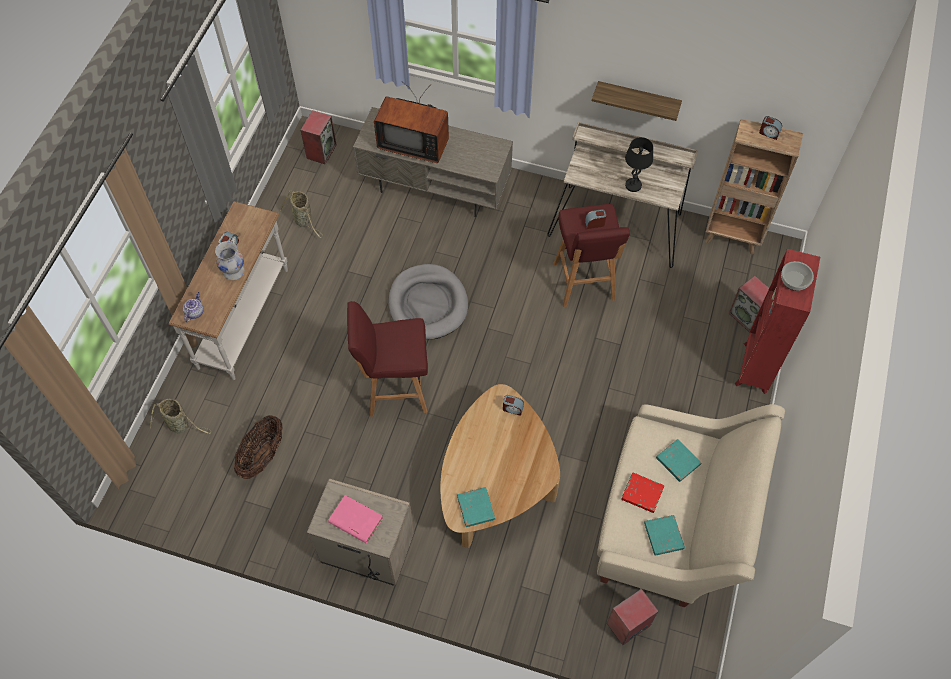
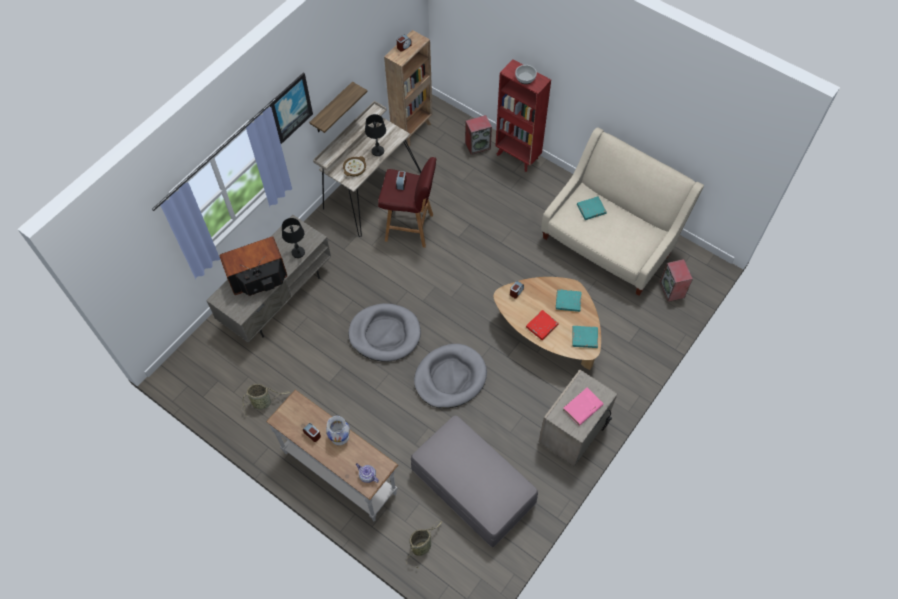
camera: 70 degrees left, 0 degrees up
(262, 456) = (472, 487): basket -> grey ottoman
(321, 151) = (197, 370): speaker -> none
(395, 389) = (450, 377): red stool -> grey dog bed
(414, 142) = (259, 280): television -> television turned 150 degrees counterclockwise
(464, 164) = (298, 252): none -> black table lamp
(578, 39) = (290, 108): none -> picture
(596, 171) = (355, 168): none -> bowl
(642, 493) = (607, 236): red book -> red book (542, 326)
(663, 536) = (640, 235): turquoise book -> turquoise book (568, 301)

